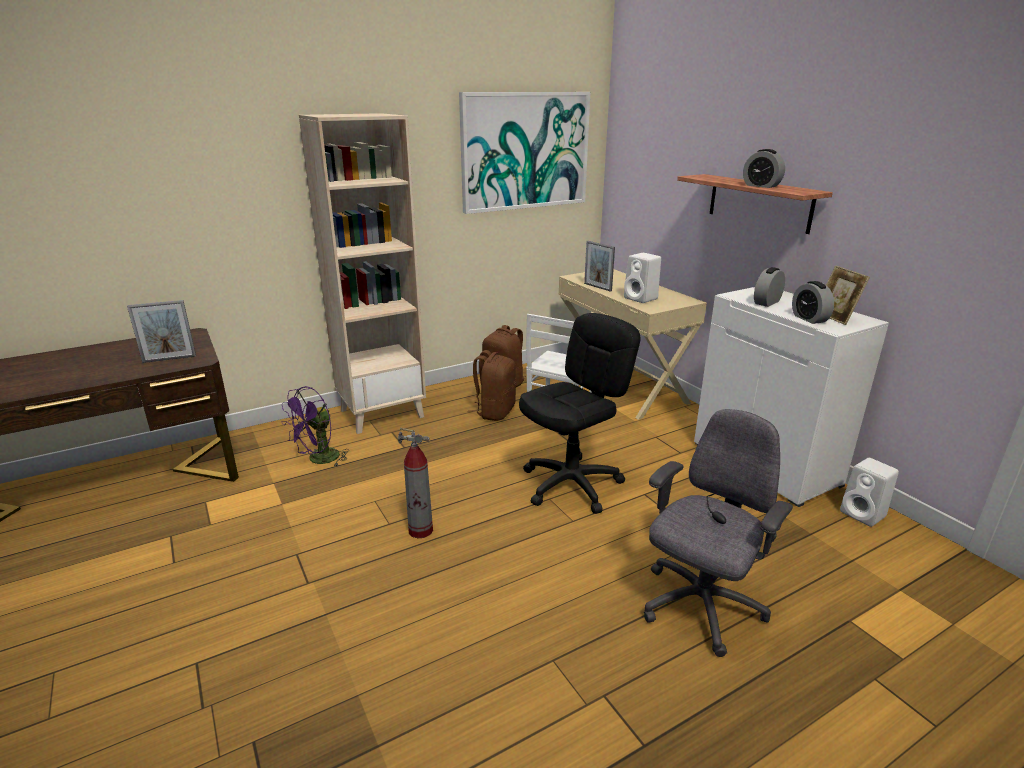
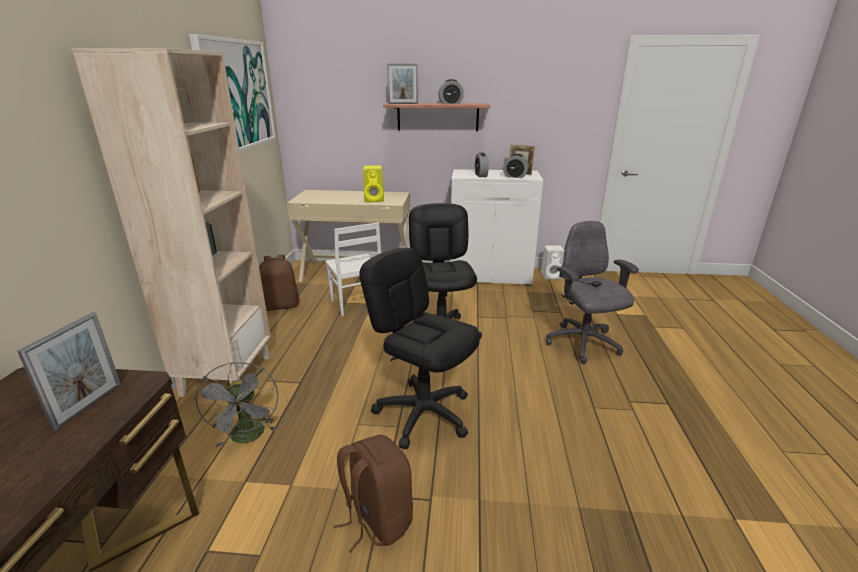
camera: 55 degrees left, 0 degrees up
(319, 460) = (248, 437): purple fan -> grey fan
(421, 530) = (423, 413): fire extinguisher -> black office chair
(494, 412) = (314, 325): brown backpack -> brown backpack (376, 520)
(597, 287) = (332, 201): picture frame -> picture frame (403, 103)
(641, 298) = (375, 199): white speaker -> yellow speaker

